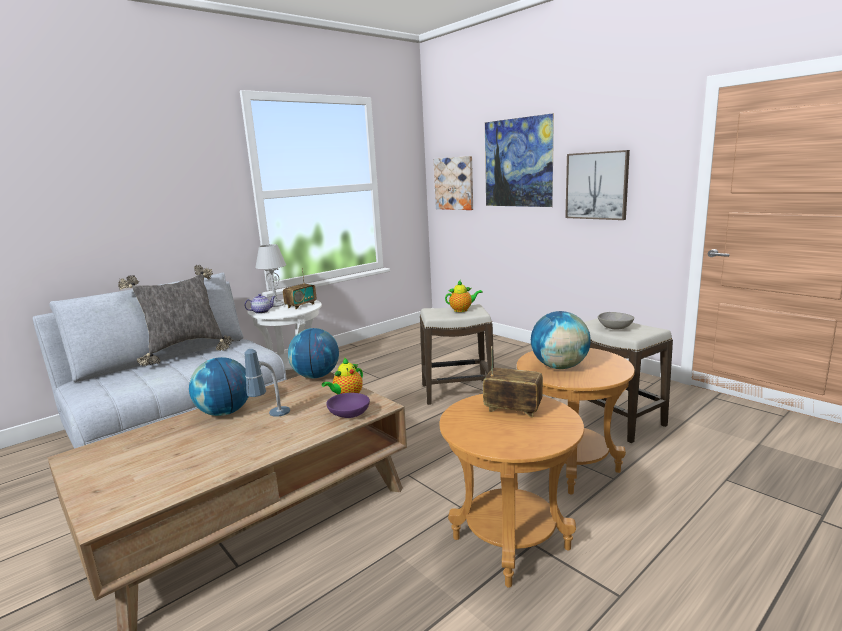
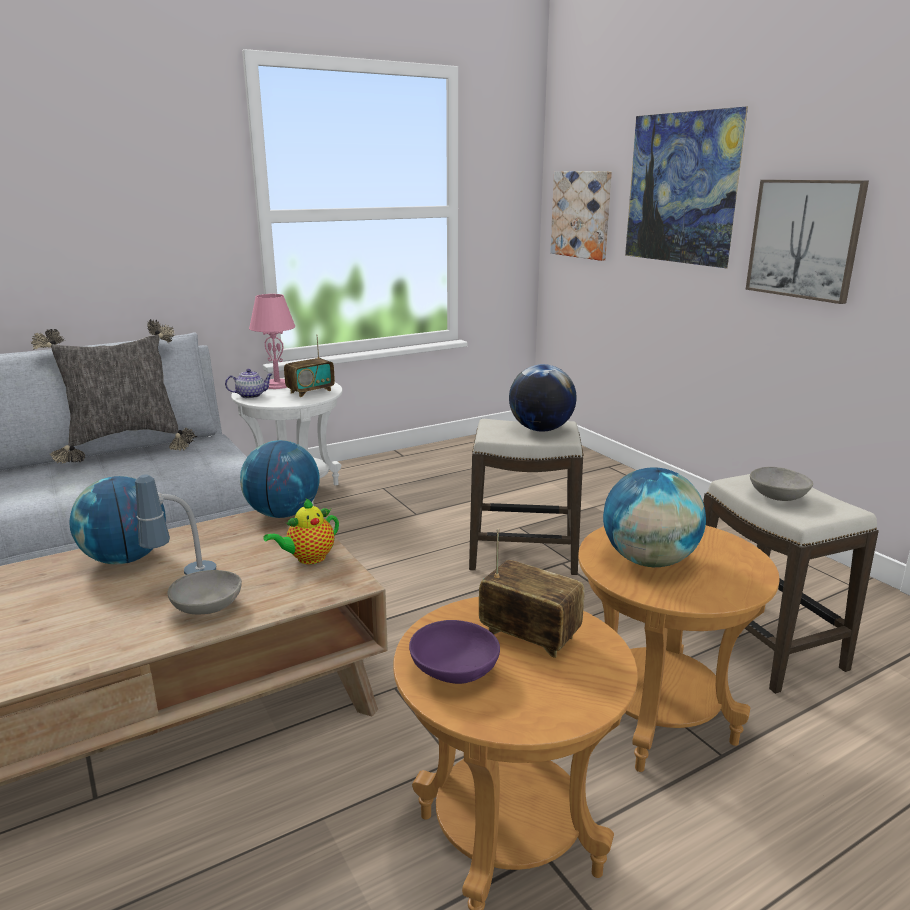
camera: 10 degrees right, 5 degrees up
(276, 304) = (277, 385): grey table lamp -> pink table lamp
(296, 430) = (207, 607): none -> grey bowl
(349, 414) = (296, 591): purple bowl -> purple bowl (454, 670)
(462, 310) = (541, 429): teapot -> globe

